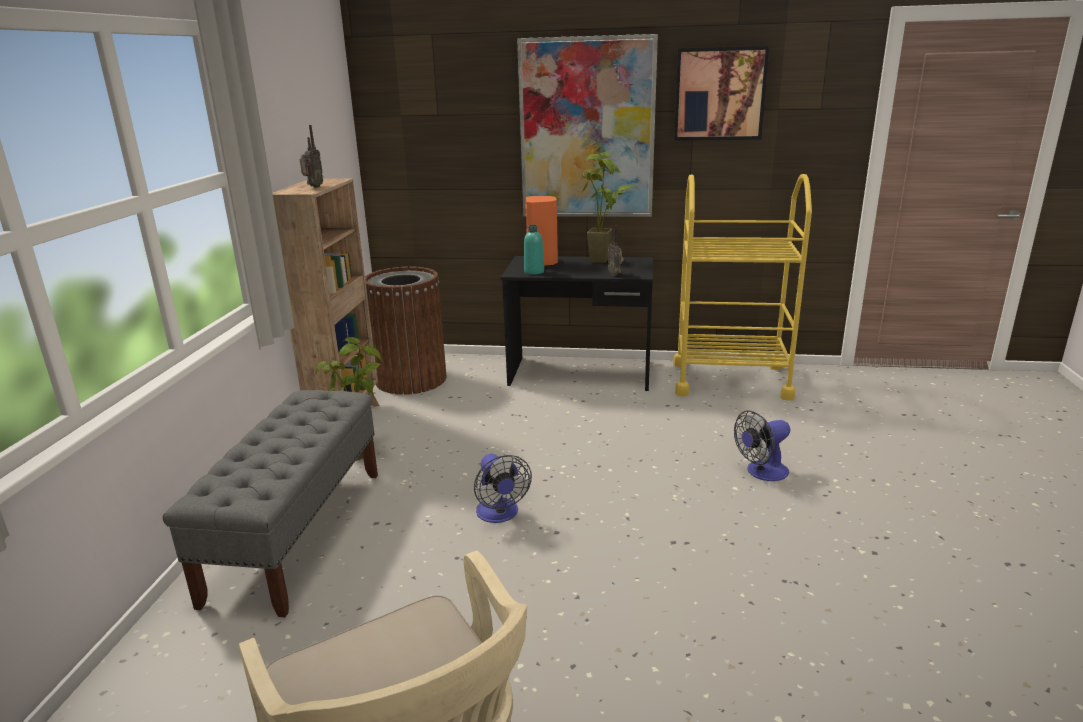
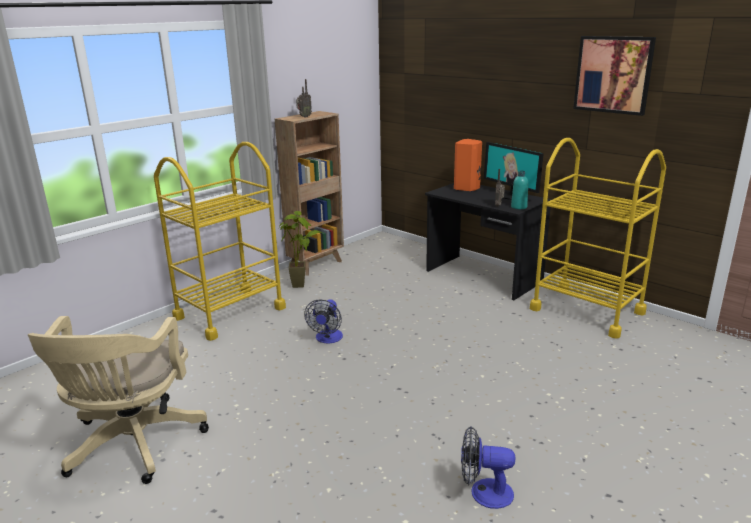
camera: 35 degrees right, 0 degrees up
(298, 532) = (230, 313): grey bench -> yellow cart
(411, 379) = (376, 252): brown trash can -> none
(534, 272) = (450, 193): turquoise bottle -> turquoise bottle (519, 207)
(587, 130) = (514, 94): picture -> none
(606, 262) = (511, 196): potted plant -> monitor
(761, 472) = (515, 374): fan -> fan (484, 492)

